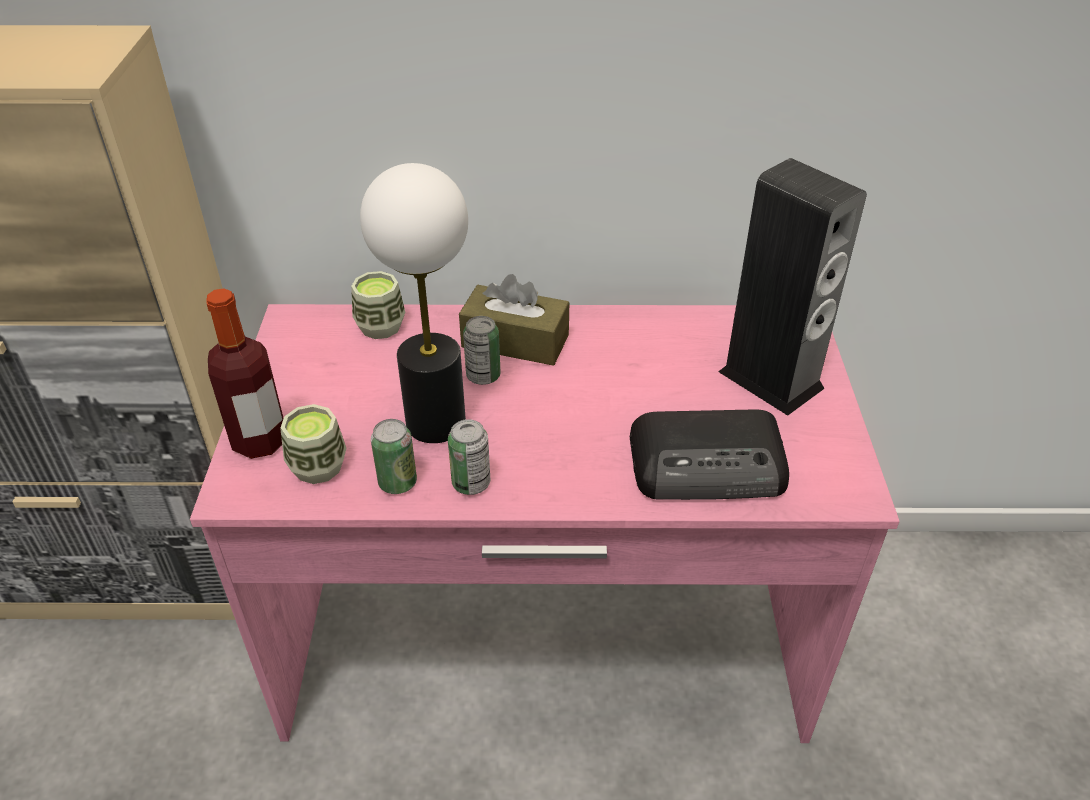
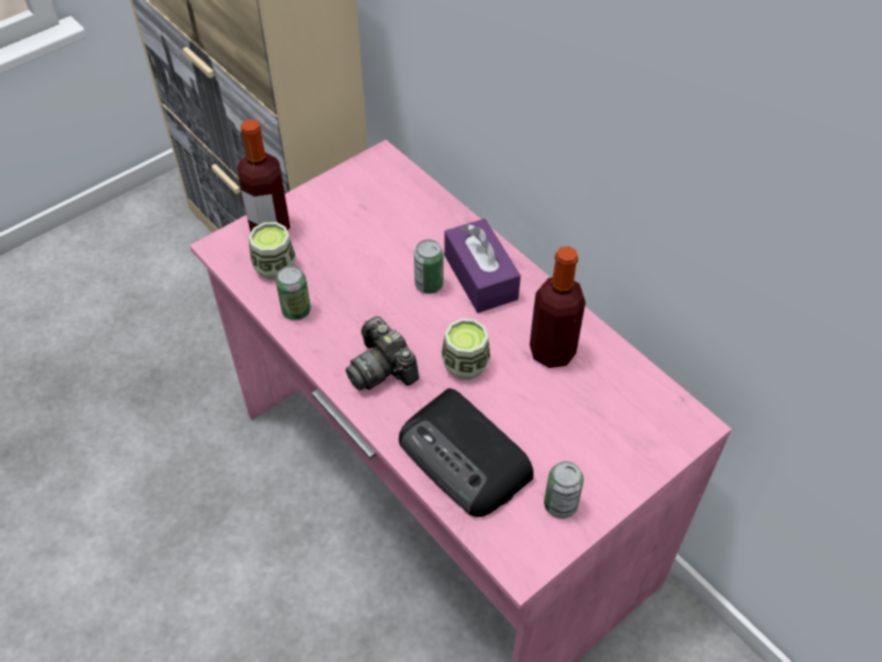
camera: 50 degrees right, 10 degrees up
(380, 327) = (421, 203): cup -> cup (465, 365)
(435, 422) = (363, 291): table lamp -> none
(471, 483) = (328, 345): can -> can (560, 505)
(515, 341) = (480, 277): brown tissue box -> purple tissue box
(544, 461) = (382, 368): none -> camera
(647, 348) = (552, 351): none -> bottle
(770, 380) = (596, 444): speaker -> none

